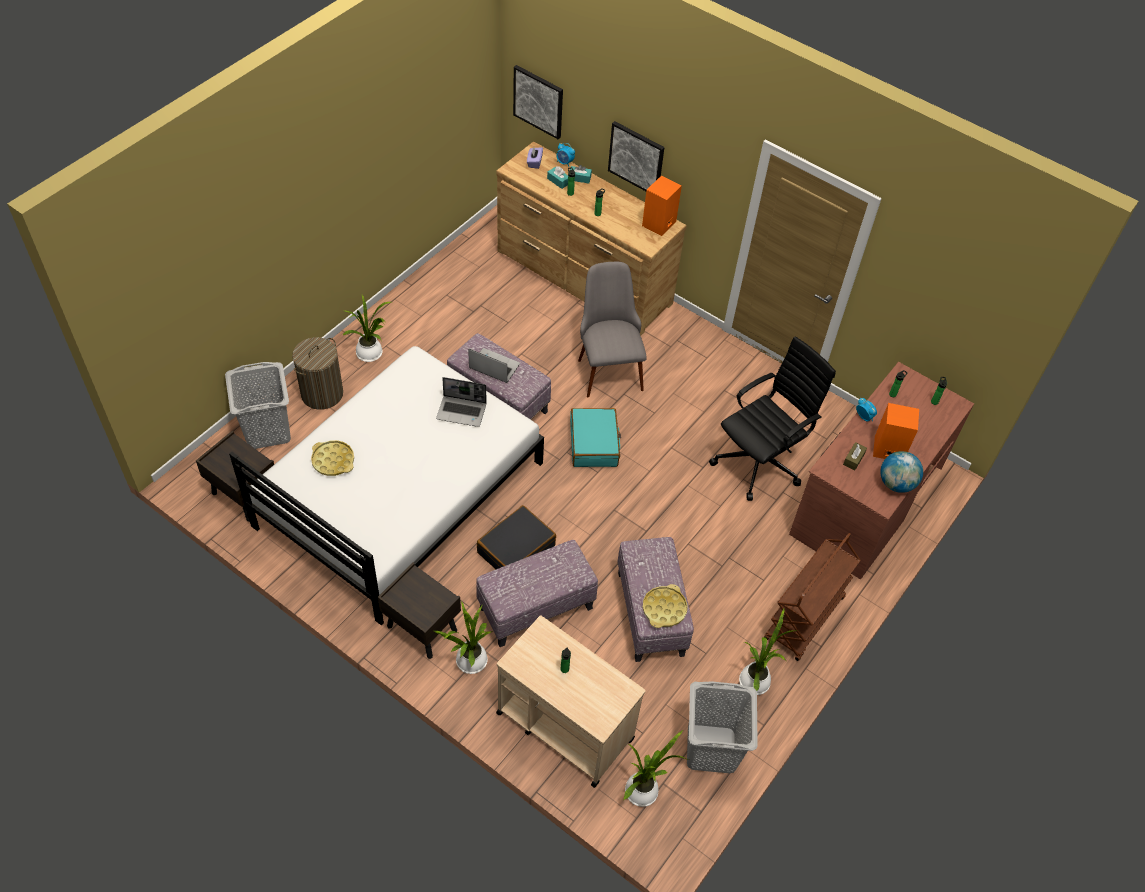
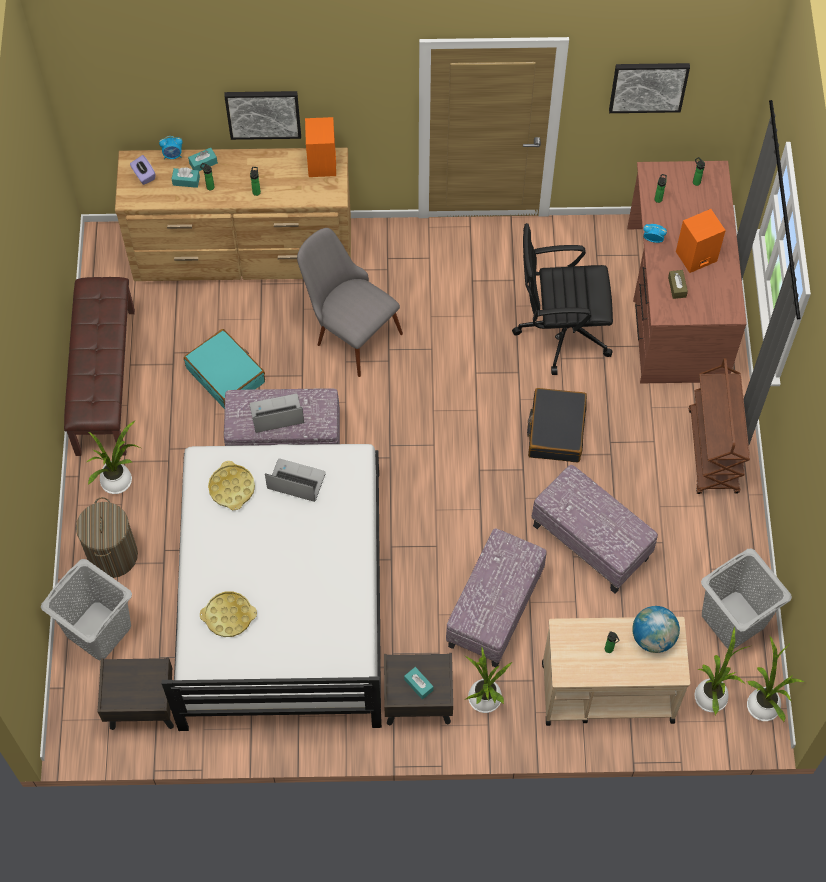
camera: 35 degrees left, 10 degrees up
(416, 601) = (418, 685): none -> turquoise tissue box
(421, 293) = (104, 381): none -> brown bench
(462, 411) = (295, 481): laptop -> laptop turned 135 degrees counterclockwise
(516, 549) = (430, 570): black suitcase -> black suitcase (556, 430)
(538, 101) = (114, 111): picture -> picture (648, 86)
(594, 444) = (406, 419): turquoise suitcase -> turquoise suitcase (226, 375)
(664, 609) = (621, 534): yellow tray -> yellow tray (232, 488)
(755, 679) = (719, 534): potted plant -> potted plant (762, 703)
(760, 461) = (561, 330): black office chair -> black office chair turned 105 degrees counterclockwise
(896, 483) = (727, 285): globe -> globe (653, 637)

